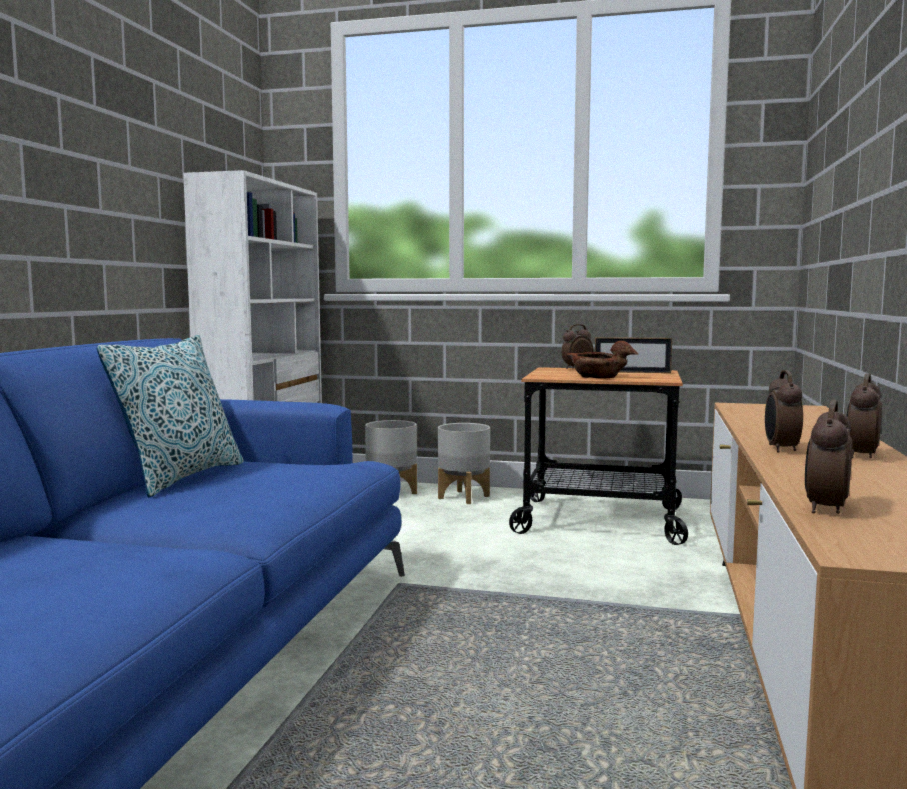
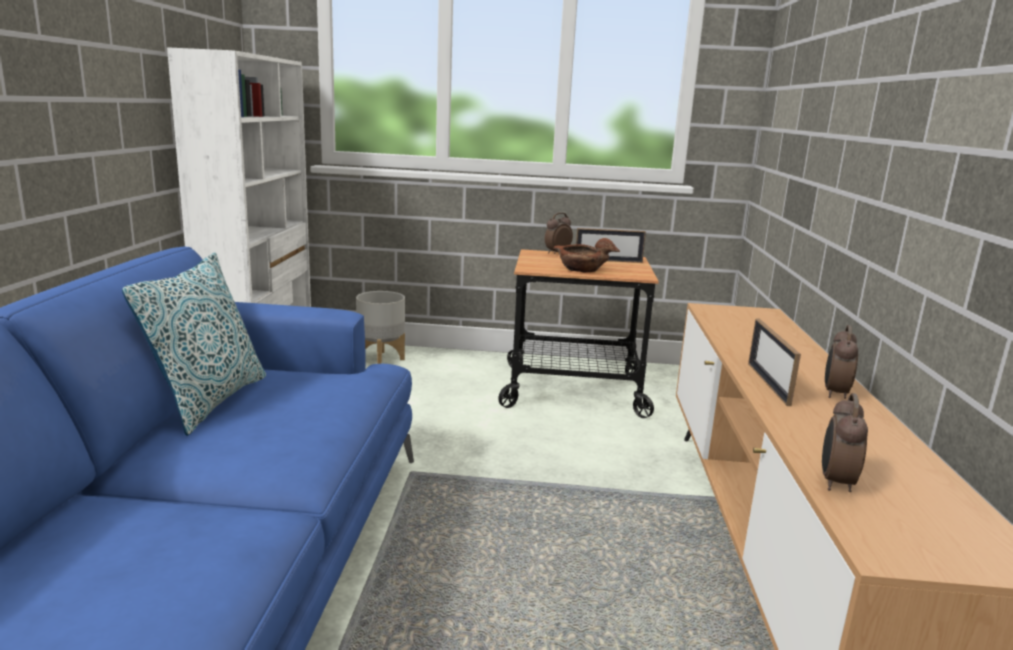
camera: 10 degrees left, 10 degrees up
(464, 497) = (449, 363): grey planter -> none
(780, 449) = (768, 383): alarm clock -> picture frame

